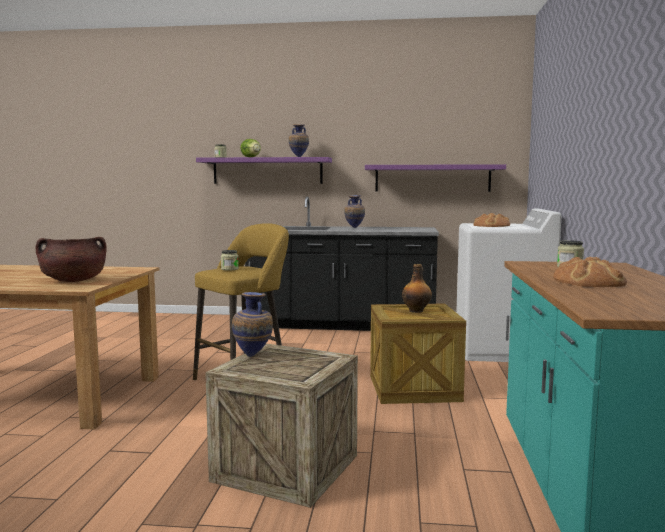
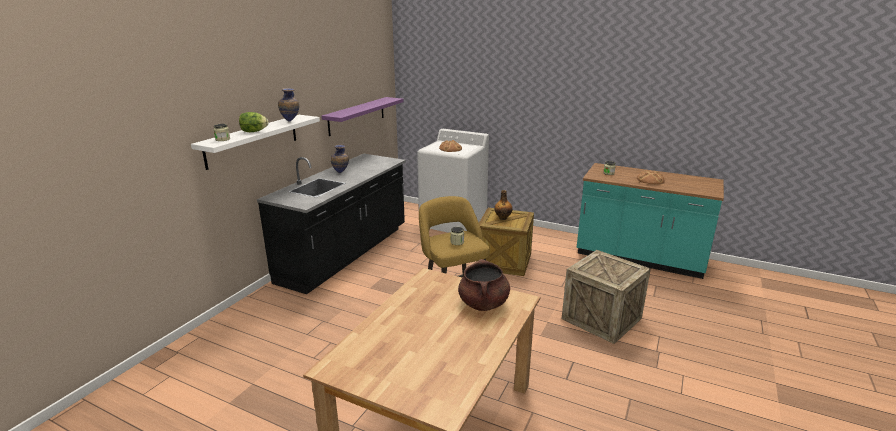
camera: 70 degrees left, 15 degrees up
(253, 356) = (593, 275): vase -> none
(267, 171) = (253, 140): purple shelf -> white shelf

